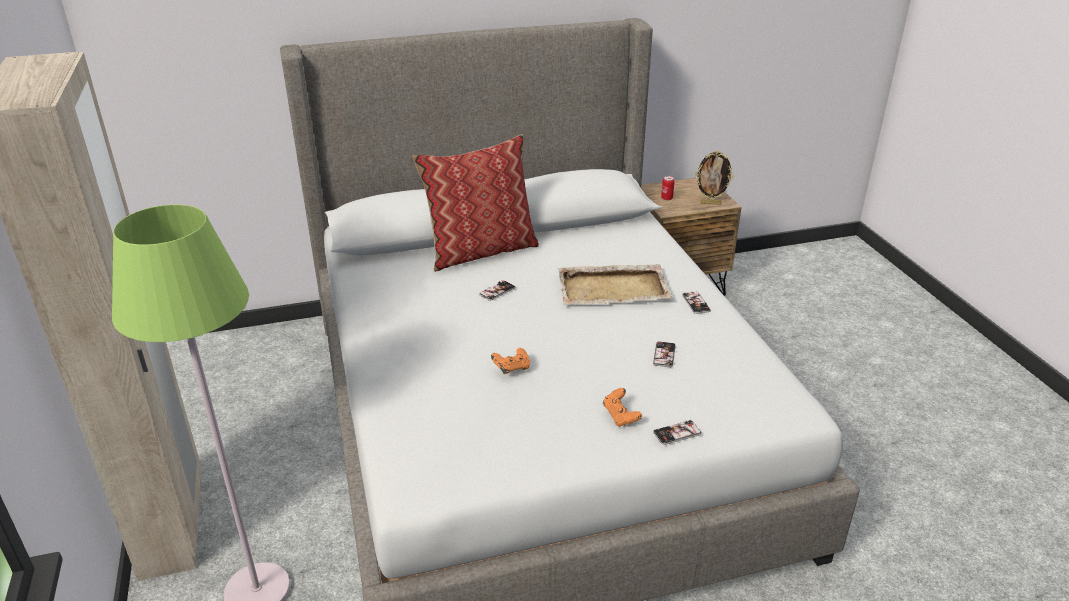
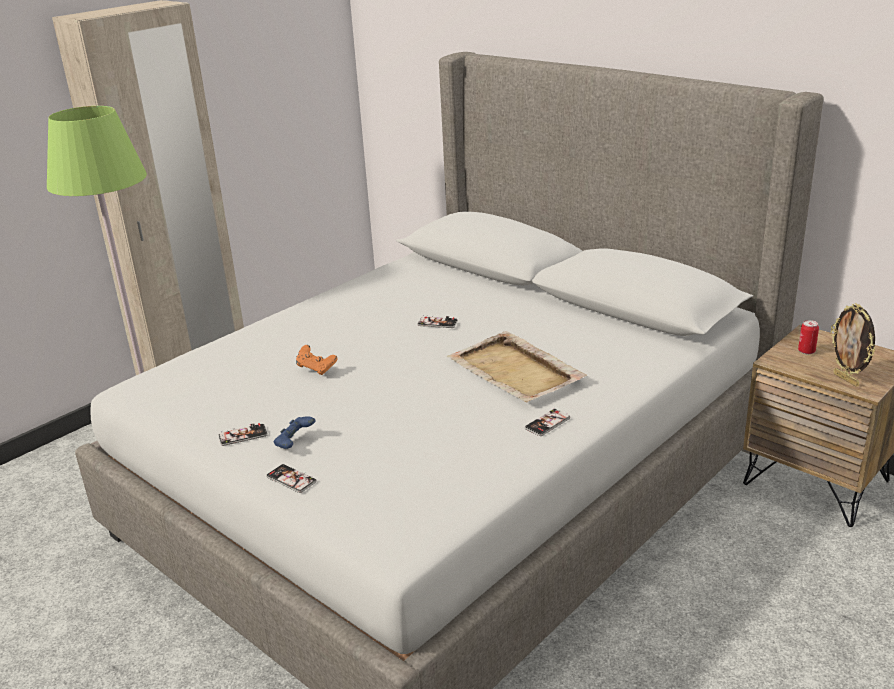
camera: 60 degrees right, 5 degrees down
(480, 251) = (500, 294): pillow -> none
(620, 416) = (295, 443): orange game controller -> blue game controller
(664, 355) = (423, 434): phone -> phone (243, 435)

